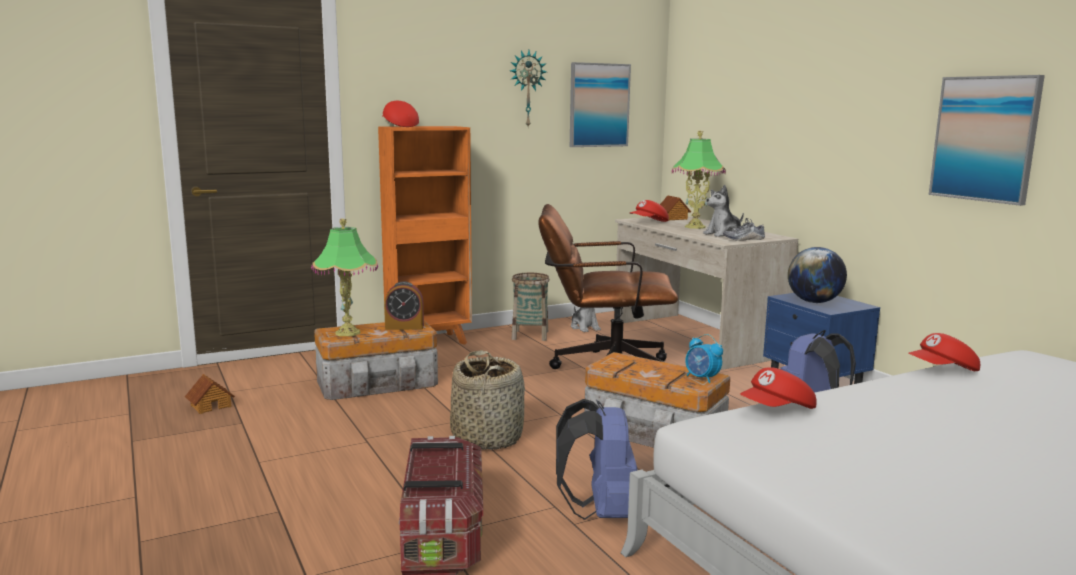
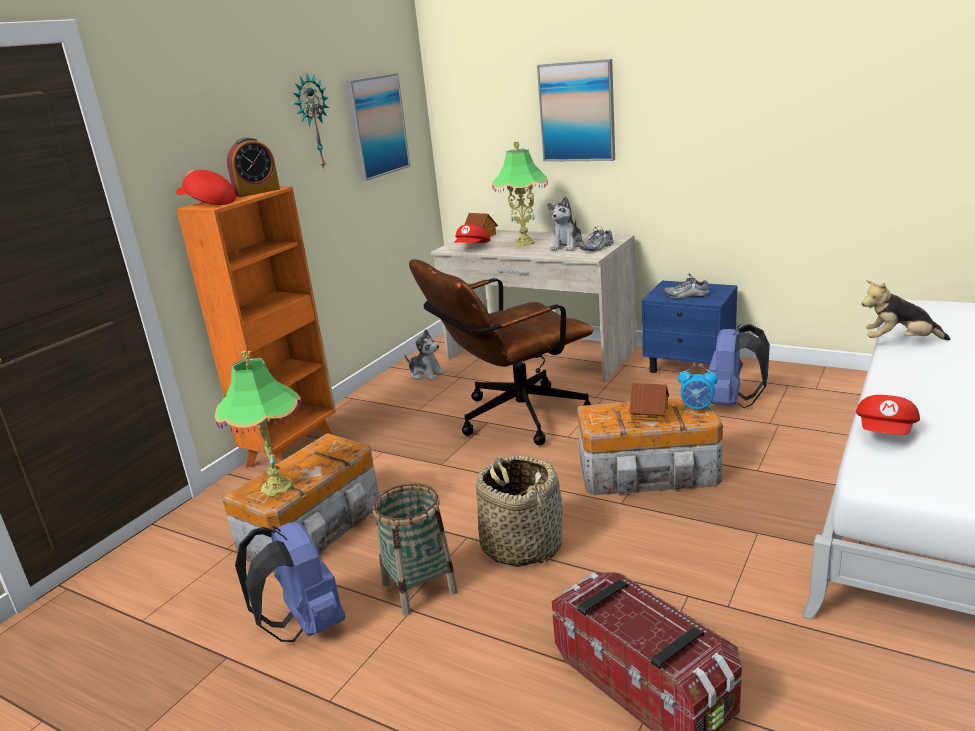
camera: 30 degrees left, 10 degrees up
(210, 405) = (147, 652): toy house -> toy house (649, 414)
(404, 327) = (329, 453): alarm clock -> alarm clock (257, 192)
(530, 335) = (387, 402): basket -> basket (419, 588)
(600, 512) = (730, 582): blue backpack -> blue backpack (304, 626)
(814, 302) = (686, 295): globe -> shoe
(943, 371) = (899, 341): red cap -> plush toy
(985, 138) = (830, 120): picture -> picture (577, 112)

